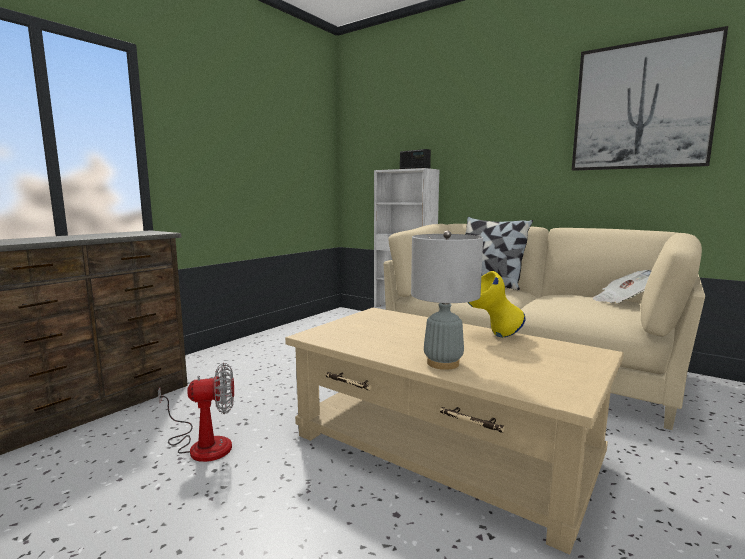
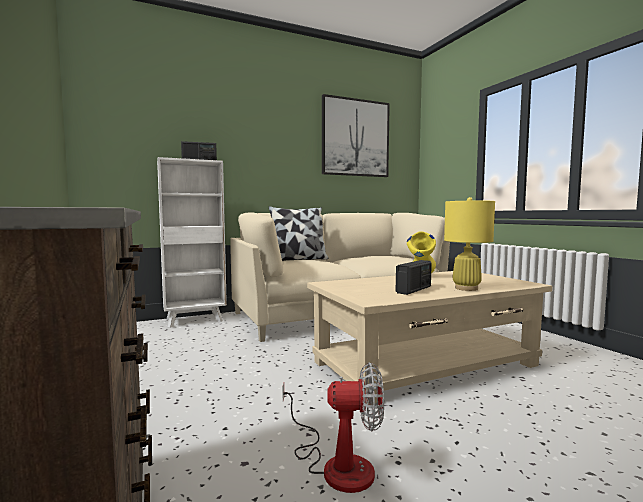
camera: 60 degrees left, 5 degrees down
(202, 444) = (336, 463): fan -> fan turned 75 degrees clockwise
(392, 342) = (414, 290): none -> radio
(443, 363) = (466, 288): grey table lamp -> yellow table lamp
(623, 301) = (385, 255): newspaper -> none

